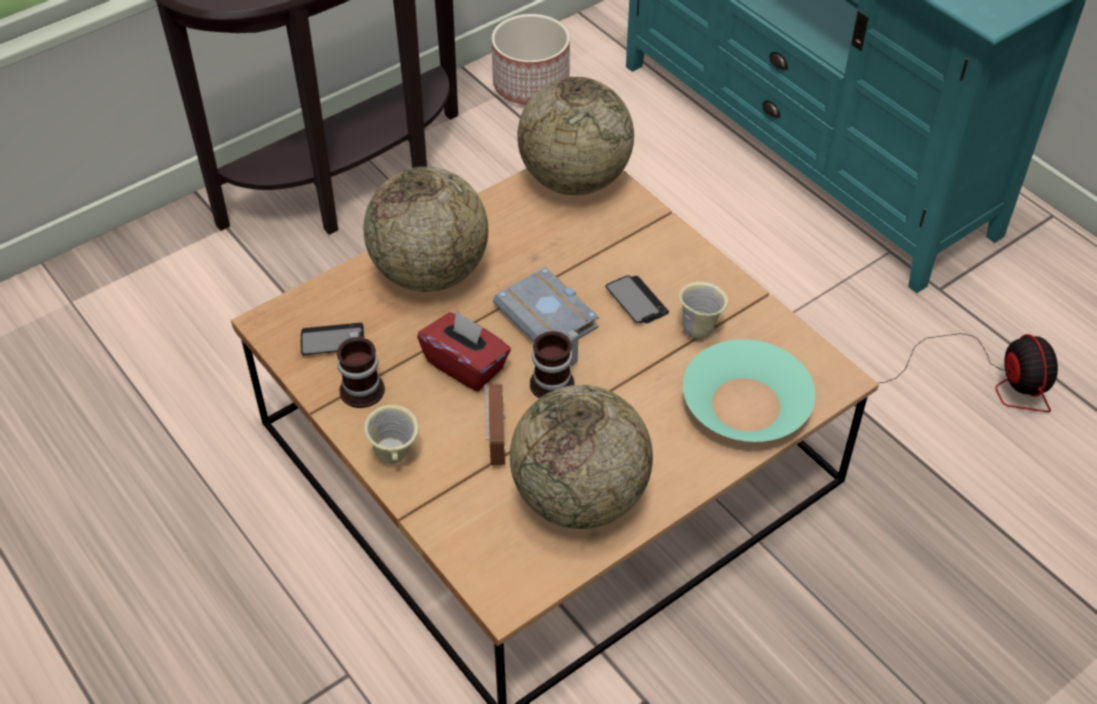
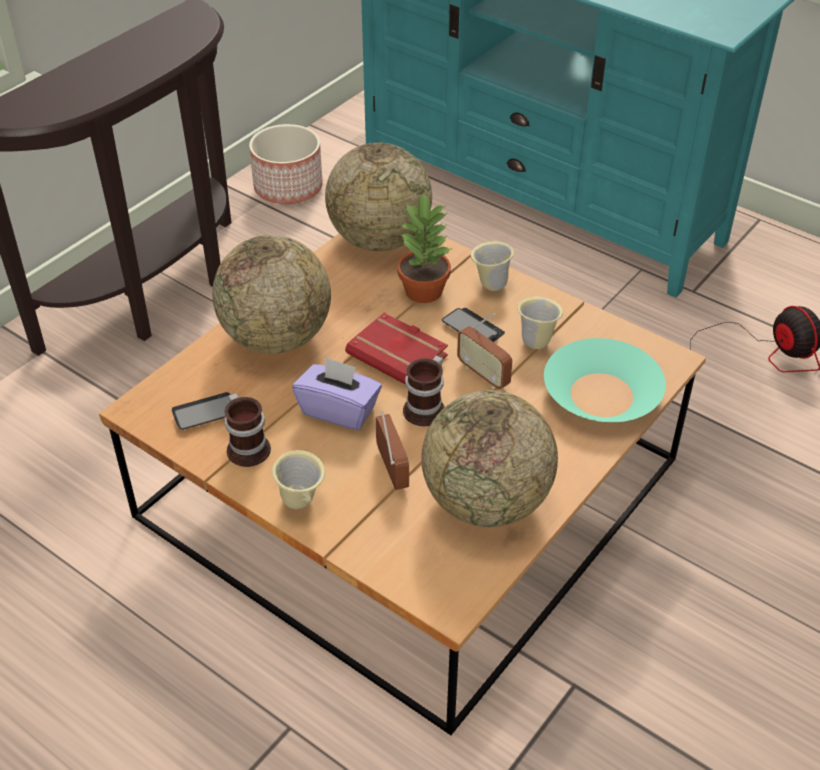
camera: 15 degrees left, 5 degrees down
(466, 365) = (339, 410): red tissue box -> purple tissue box
(549, 317) = (400, 355): grey book -> red book
(601, 248) = (424, 290): none -> potted plant
(628, 356) = (483, 375): none -> radio
(673, 254) = (490, 285): none -> beige mug

